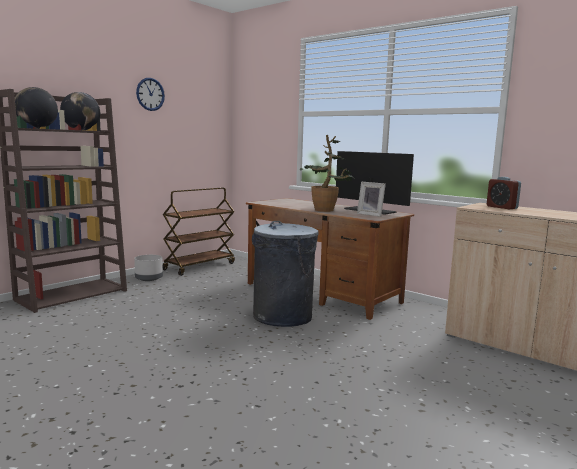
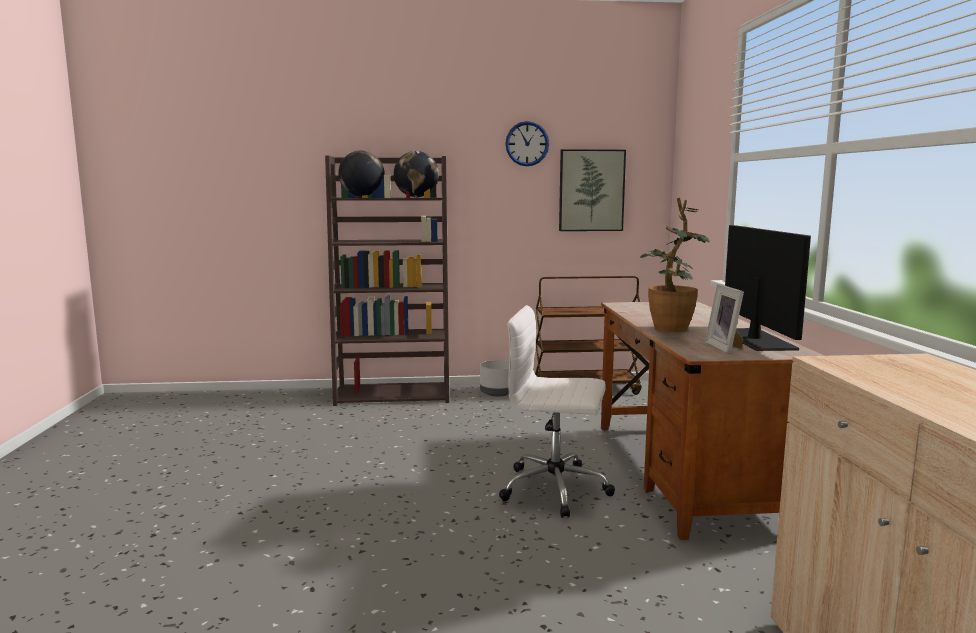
camera: 45 degrees right, 0 degrees up
(189, 130) = (591, 190): none -> picture
(282, 317) = (557, 489): grey trash can -> white office chair
(501, 207) = (915, 372): alarm clock -> none

